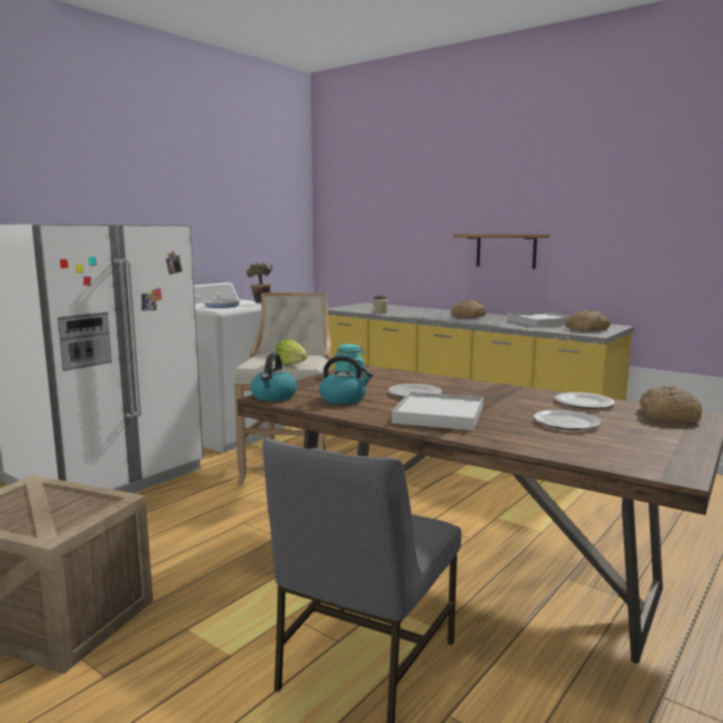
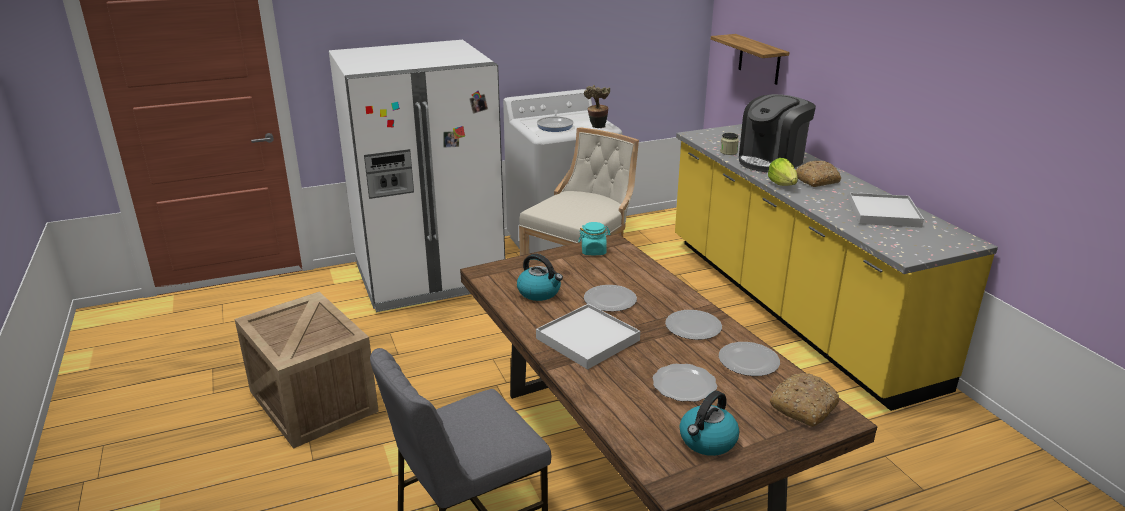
camera: 30 degrees right, 15 degrees up
(274, 397) = (490, 273): kettle -> kettle (707, 441)
(291, 364) = (572, 218): lettuce -> lettuce (782, 184)
(419, 312) = (771, 161): none -> coffee machine
(506, 250) = (885, 106): shelf -> shelf (759, 59)
(508, 395) = (692, 327): none -> plate
(587, 329) = (915, 242): bread -> none

